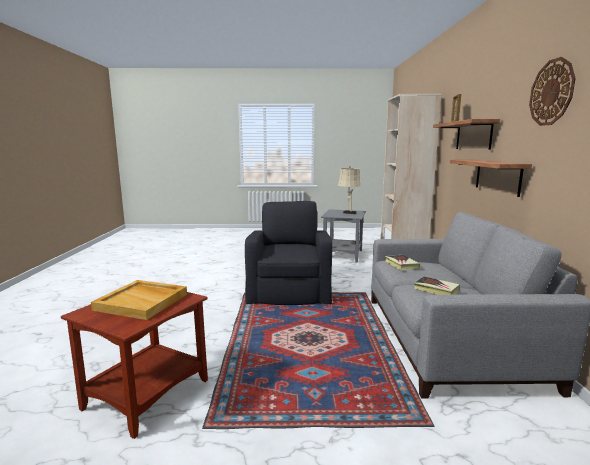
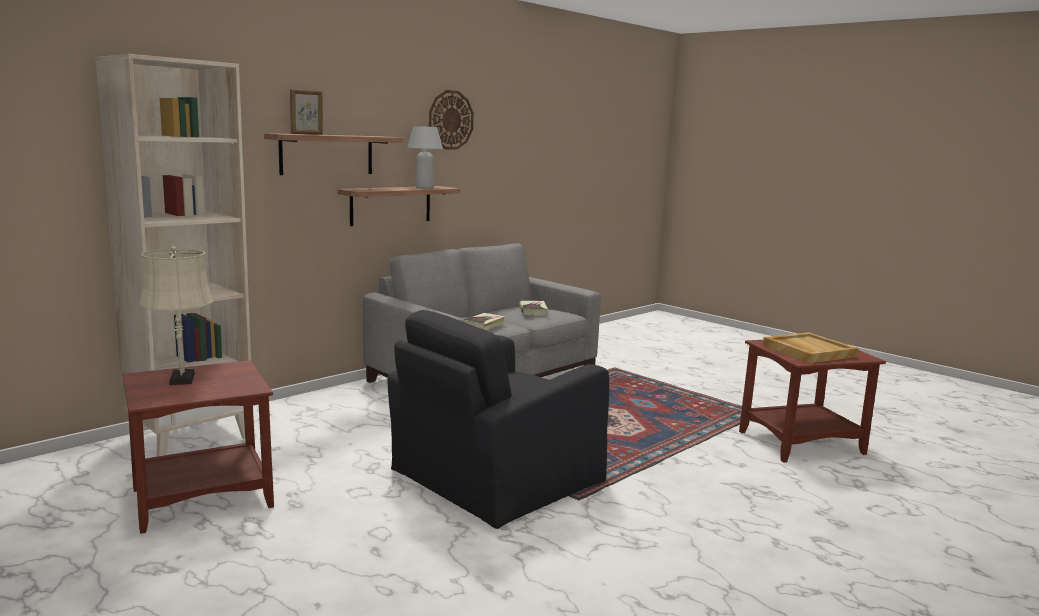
camera: 135 degrees left, 0 degrees up
(342, 255) = (202, 499): grey side table -> brown side table
(500, 162) = (424, 187): none -> white table lamp

